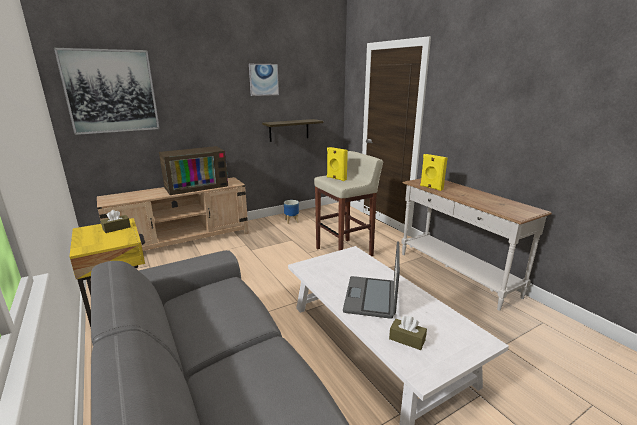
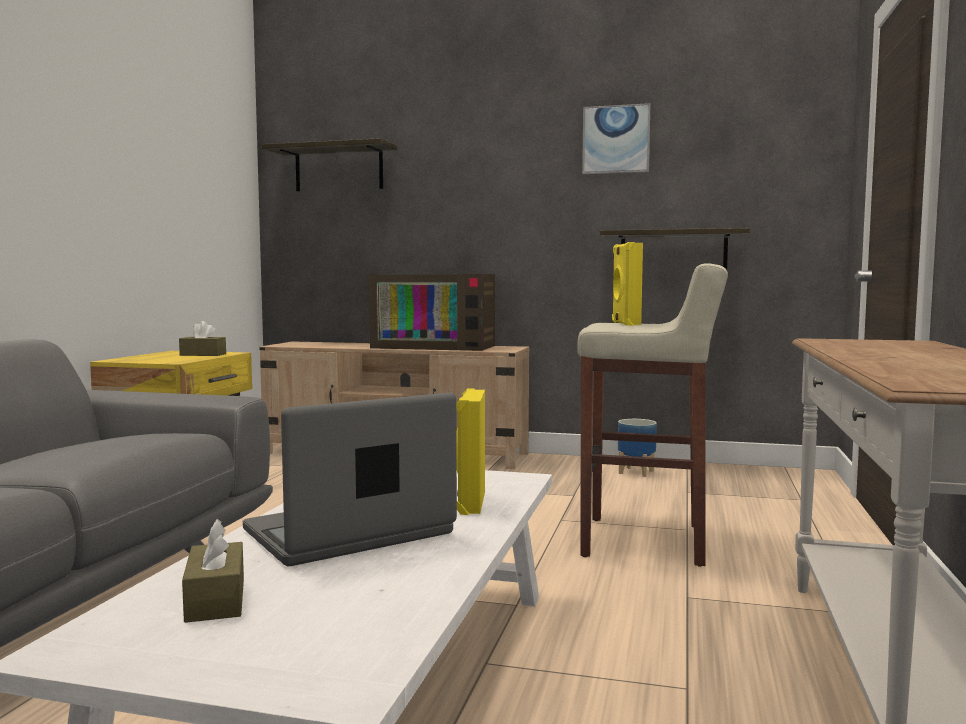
camera: 45 degrees right, 15 degrees down
(111, 91) = (339, 169): picture -> shelf
(431, 188) = (833, 345): yellow speaker -> yellow speaker (470, 503)

